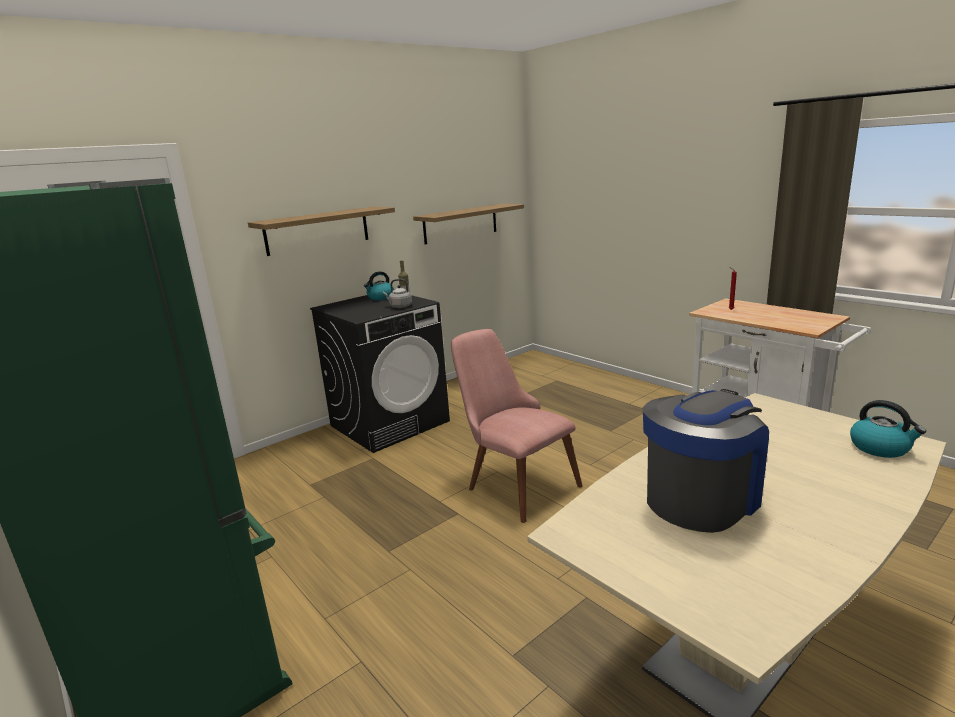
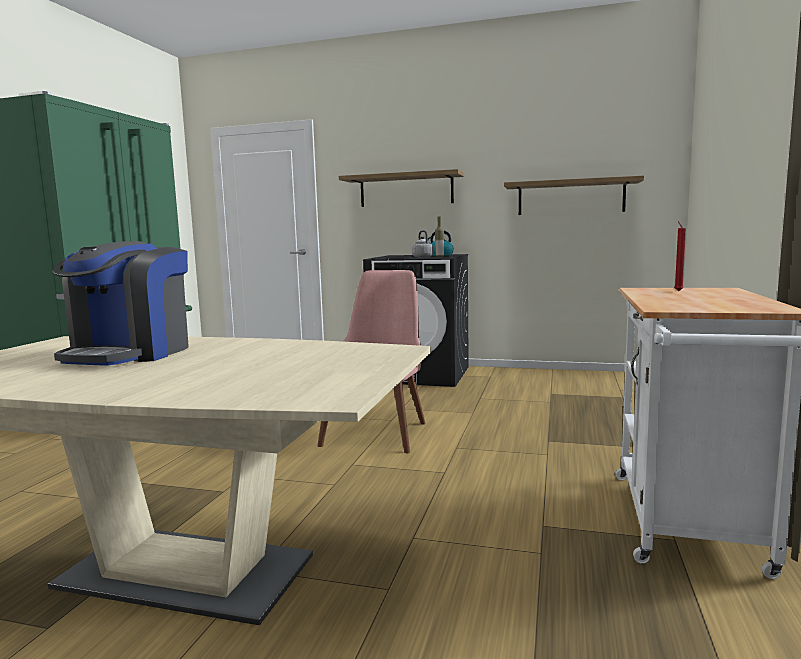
camera: 55 degrees right, 10 degrees down
(701, 498) = (131, 354): coffee machine -> coffee machine turned 90 degrees clockwise
(880, 448) = (299, 388): kettle -> none

